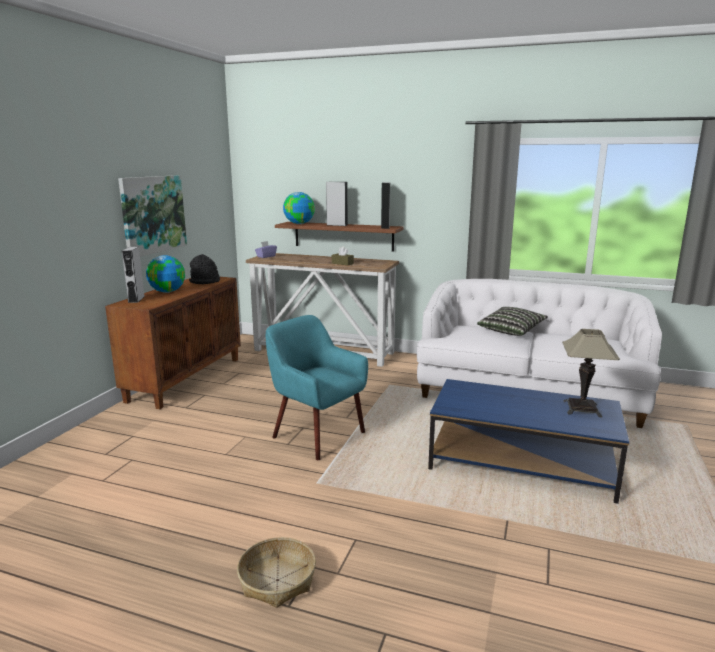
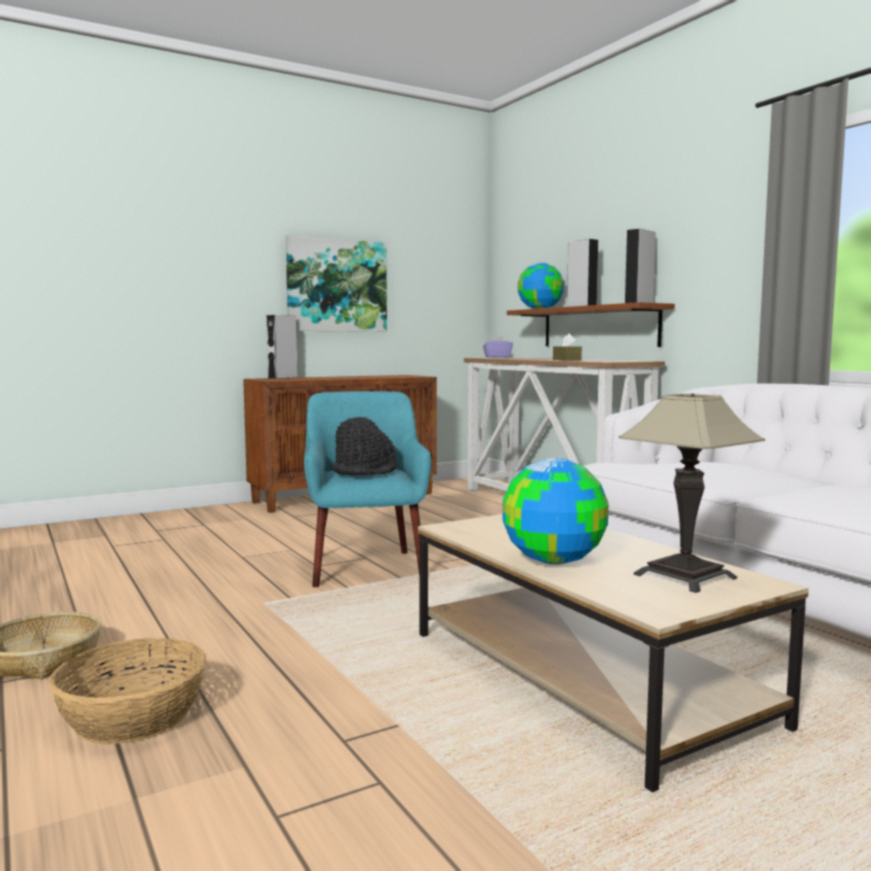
camera: 40 degrees right, 10 degrees down
(167, 291) = (329, 377): globe -> globe (554, 561)
(205, 281) = (392, 376): black hat -> black hat (365, 472)
(402, 580) = (132, 716): none -> basket
(511, 330) = (777, 472): pillow -> none
(521, 462) = (583, 676): blue coffee table -> beige coffee table

